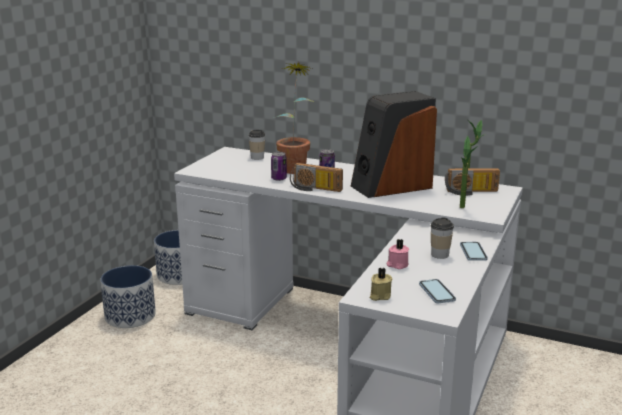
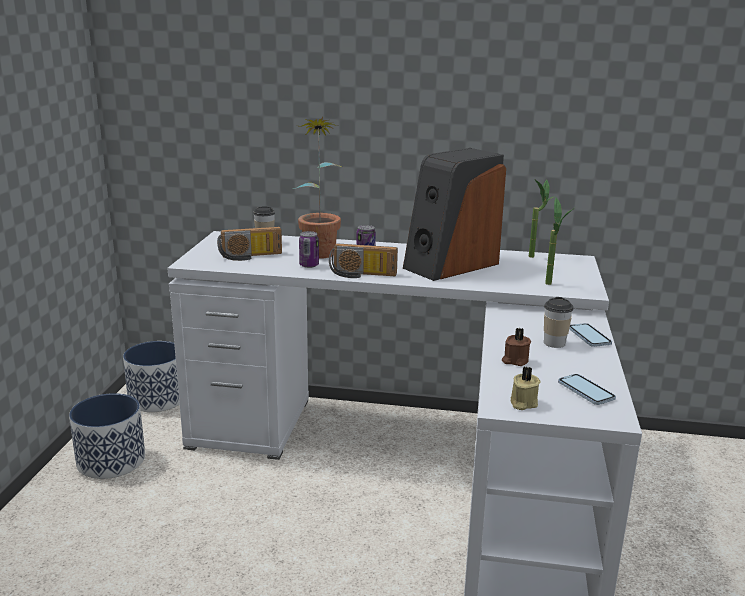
camera: 15 degrees left, 0 degrees up
(397, 265) = (515, 360): pink candle -> brown candle
(471, 192) = (545, 265): radio -> radio (250, 256)

